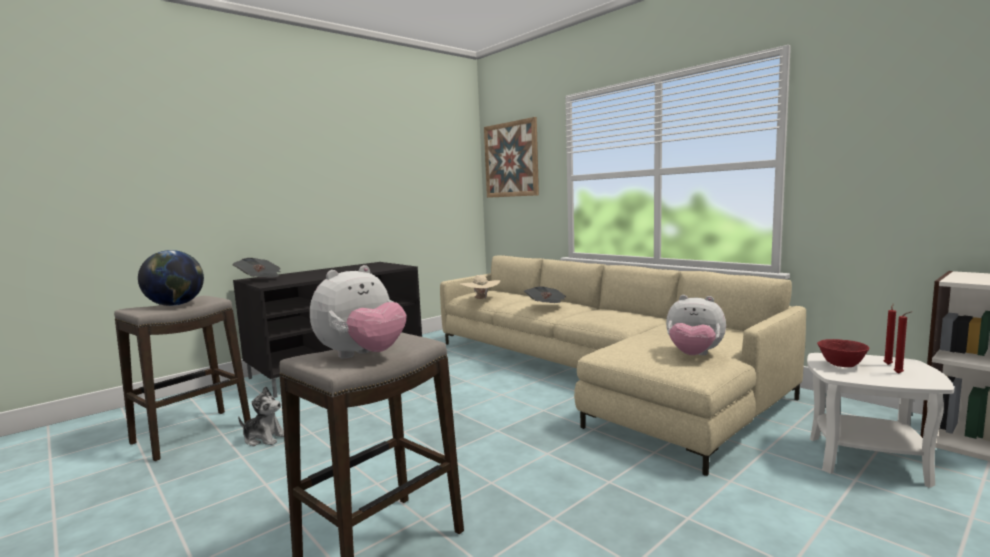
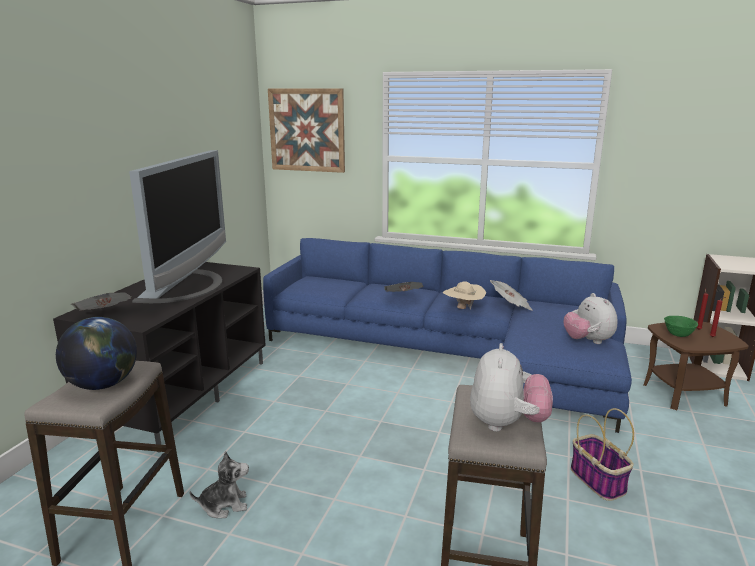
camera: 30 degrees left, 10 degrees up
(343, 271) = (185, 285): none -> television
(481, 299) = (320, 292): beige hat -> beige hat (463, 308)
(595, 375) = (451, 354): beige sofa -> blue sofa
(615, 513) = (598, 481): none -> basket
(650, 321) = (511, 306): none -> newspaper
(693, 355) = (588, 341): plush toy -> plush toy turned 75 degrees clockwise
(841, 365) = (678, 335): red bowl -> green bowl
(867, 460) = (684, 394): white side table -> brown side table

